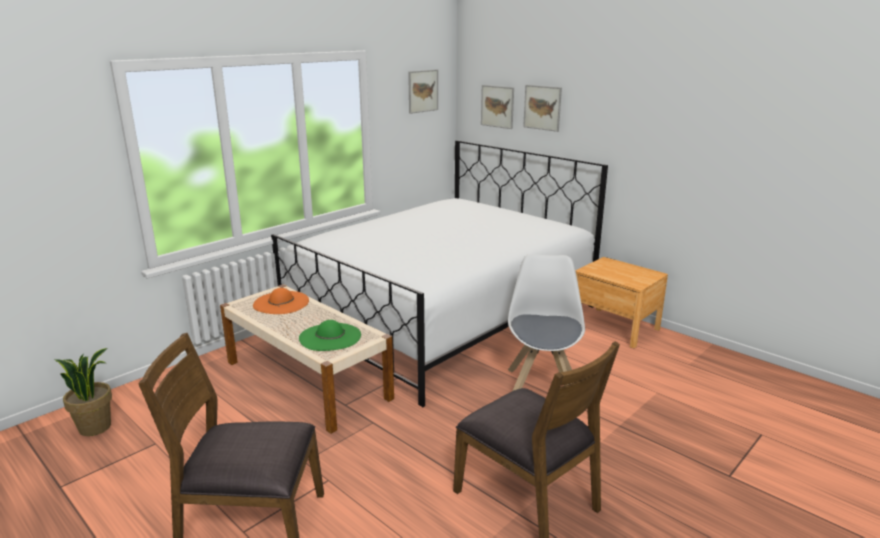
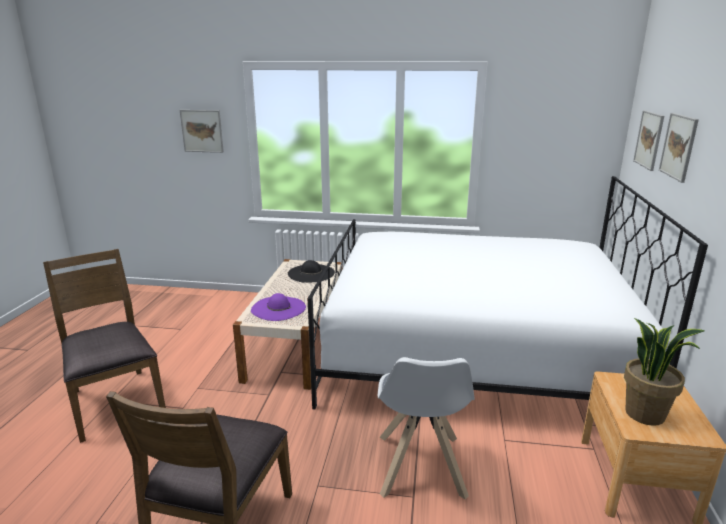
camera: 55 degrees right, 0 degrees up
(95, 427) = (183, 305): potted plant -> potted plant (645, 414)
(281, 303) = (311, 273): orange hat -> black hat
(330, 337) = (278, 308): green hat -> purple hat
(423, 91) = (569, 111): picture -> picture (202, 131)
(541, 387) = (420, 468): chair -> chair turned 120 degrees clockwise

